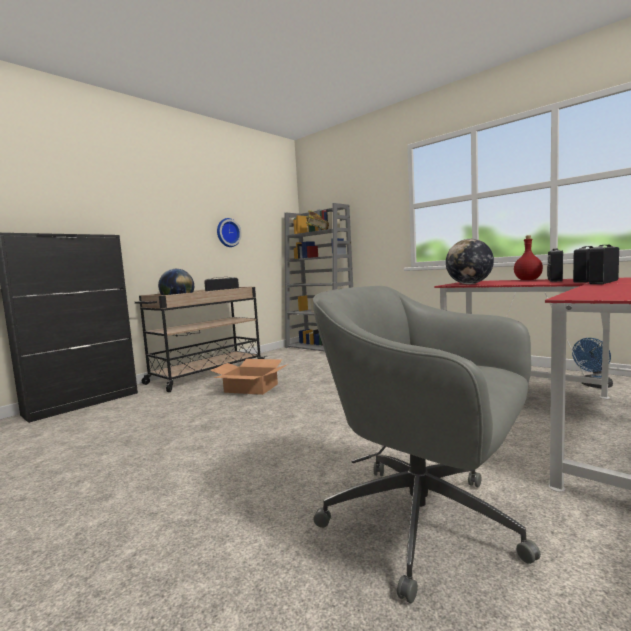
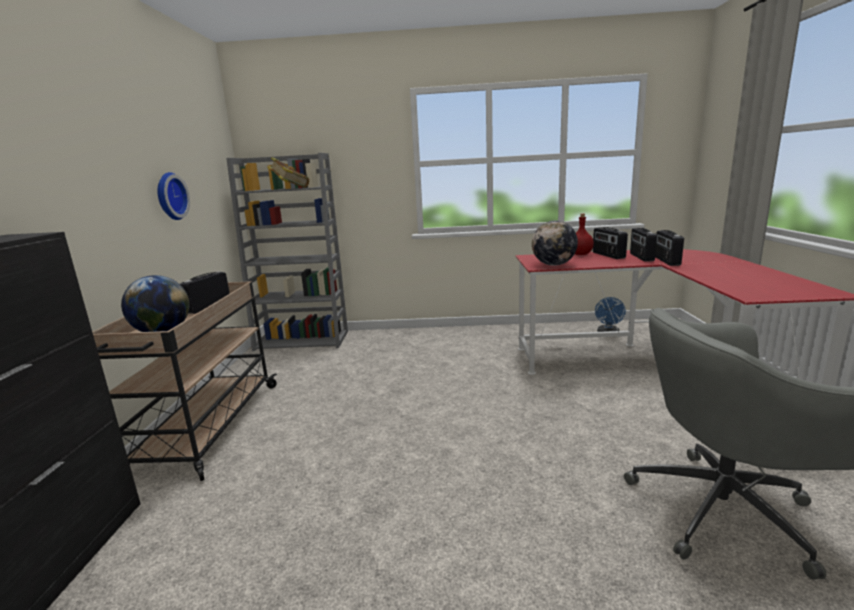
camera: 40 degrees left, 10 degrees up
(251, 388) = (325, 429): cardboard box -> none

